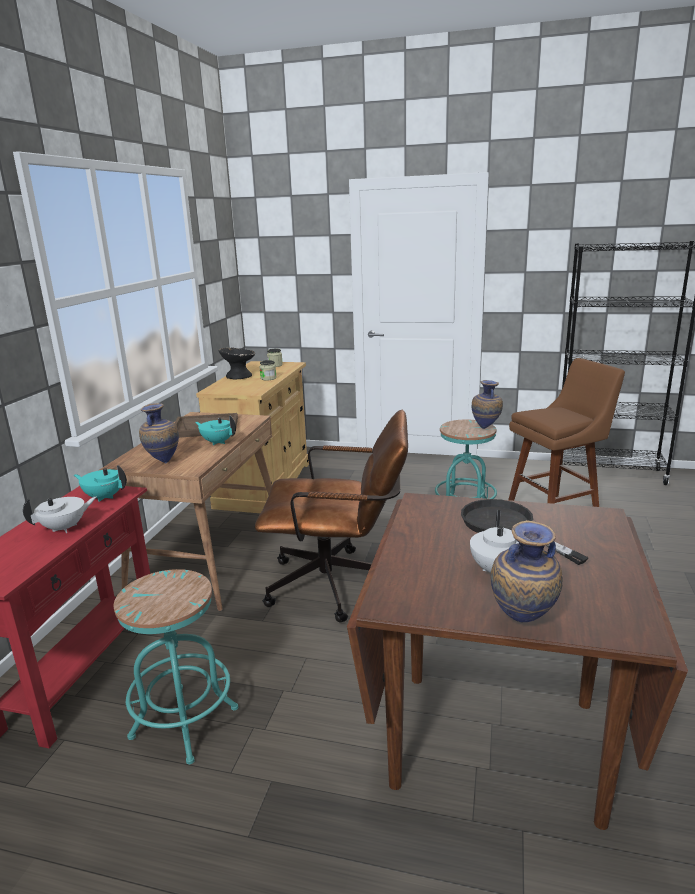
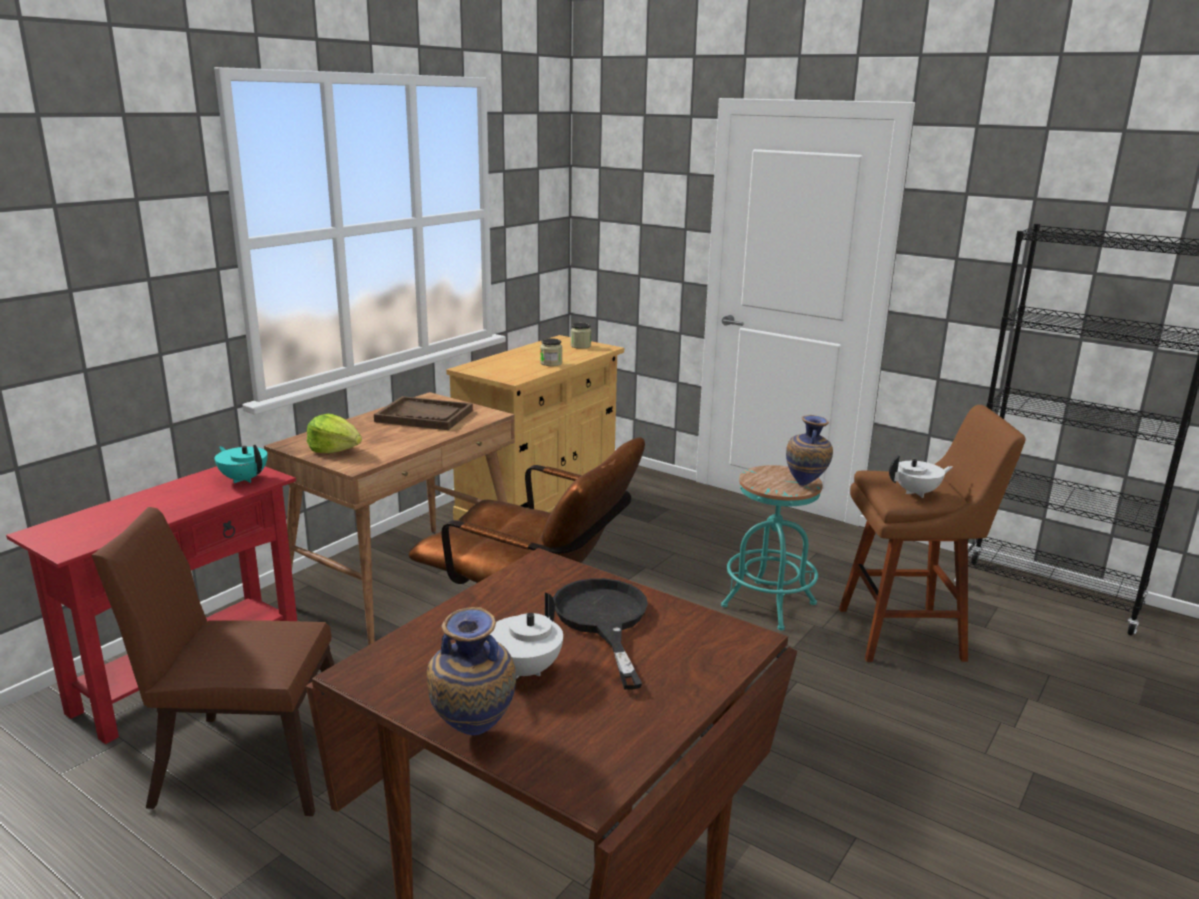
camera: 20 degrees right, 0 degrees up
(65, 528) = (175, 505): white teapot -> white teapot (917, 493)
(162, 462) = (335, 450): vase -> lettuce
(184, 722) = (244, 761): turquoise stool -> brown chair
(218, 442) = (417, 437): turquoise teapot -> none
(239, 376) = (520, 354): black bowl -> none

